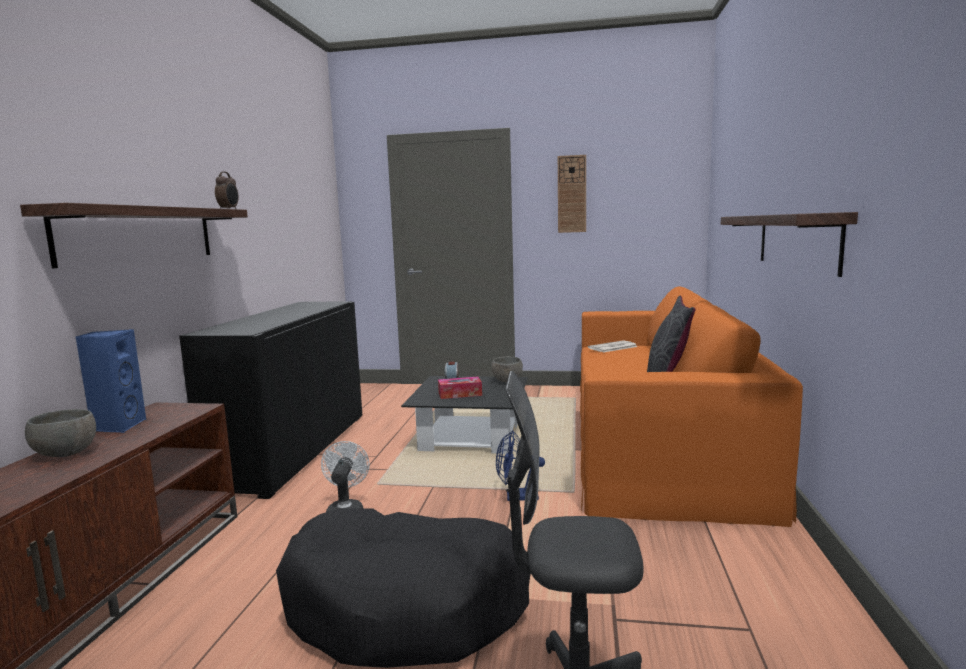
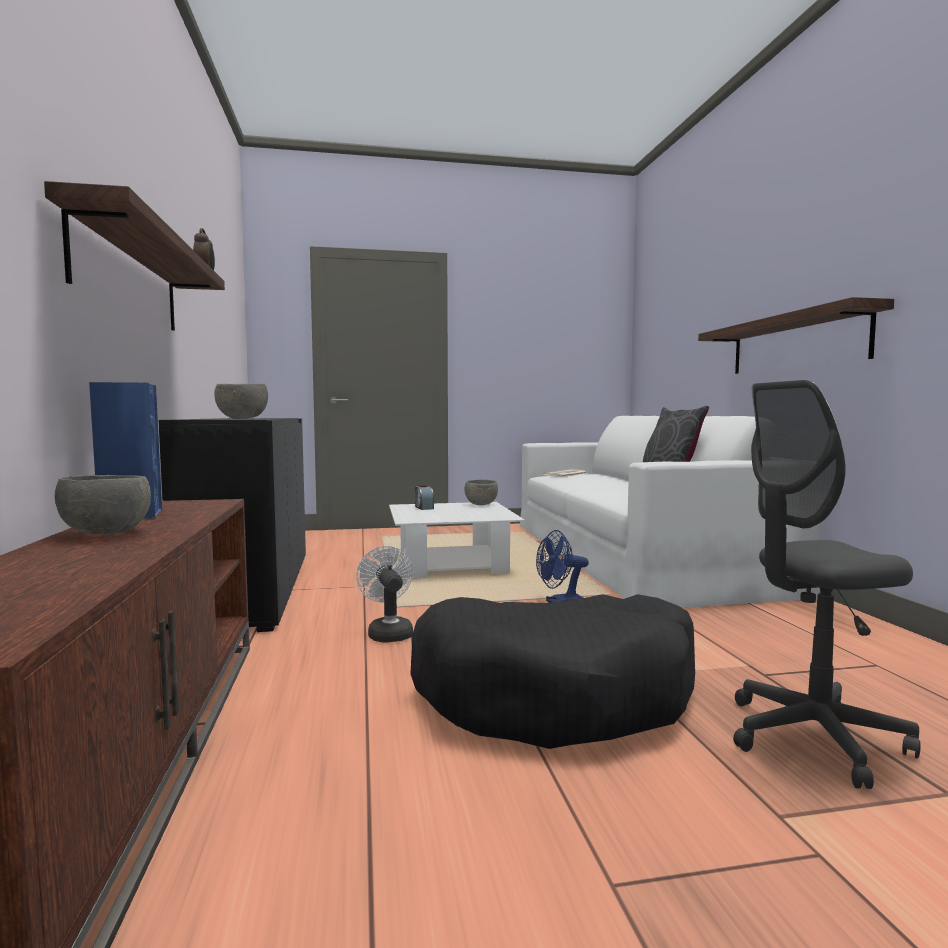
camera: 20 degrees left, 5 degrees down
(248, 329) = (241, 418): none -> grey bowl
(460, 394) = (447, 514): tissue box -> none
(470, 436) = (451, 564): black coffee table -> white coffee table
(572, 194) = (508, 325): wall clock -> none
(656, 438) = (634, 553): orange sofa -> white sofa

